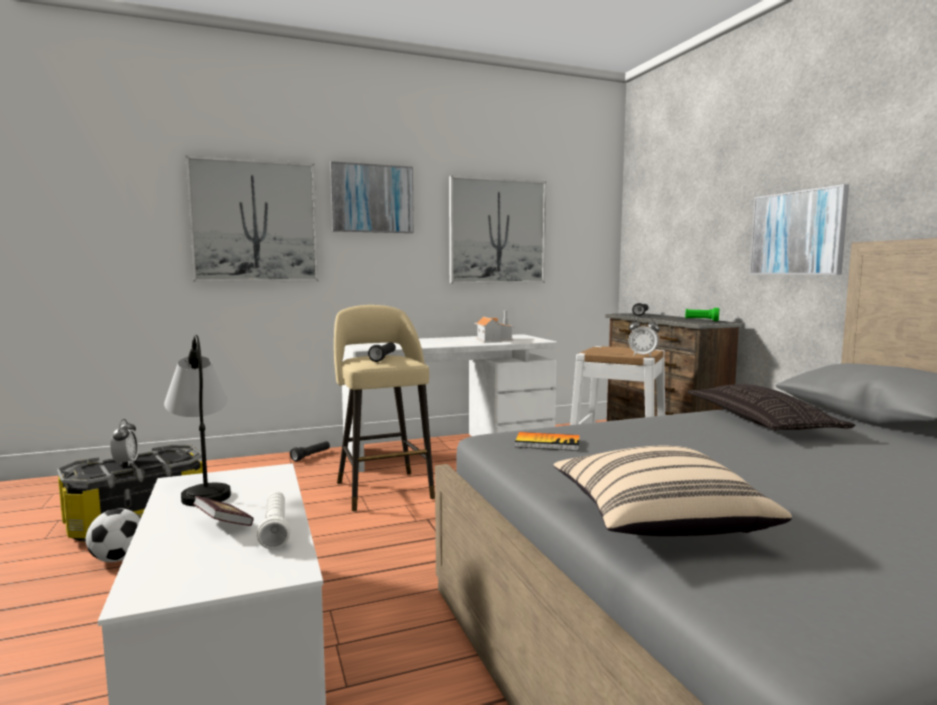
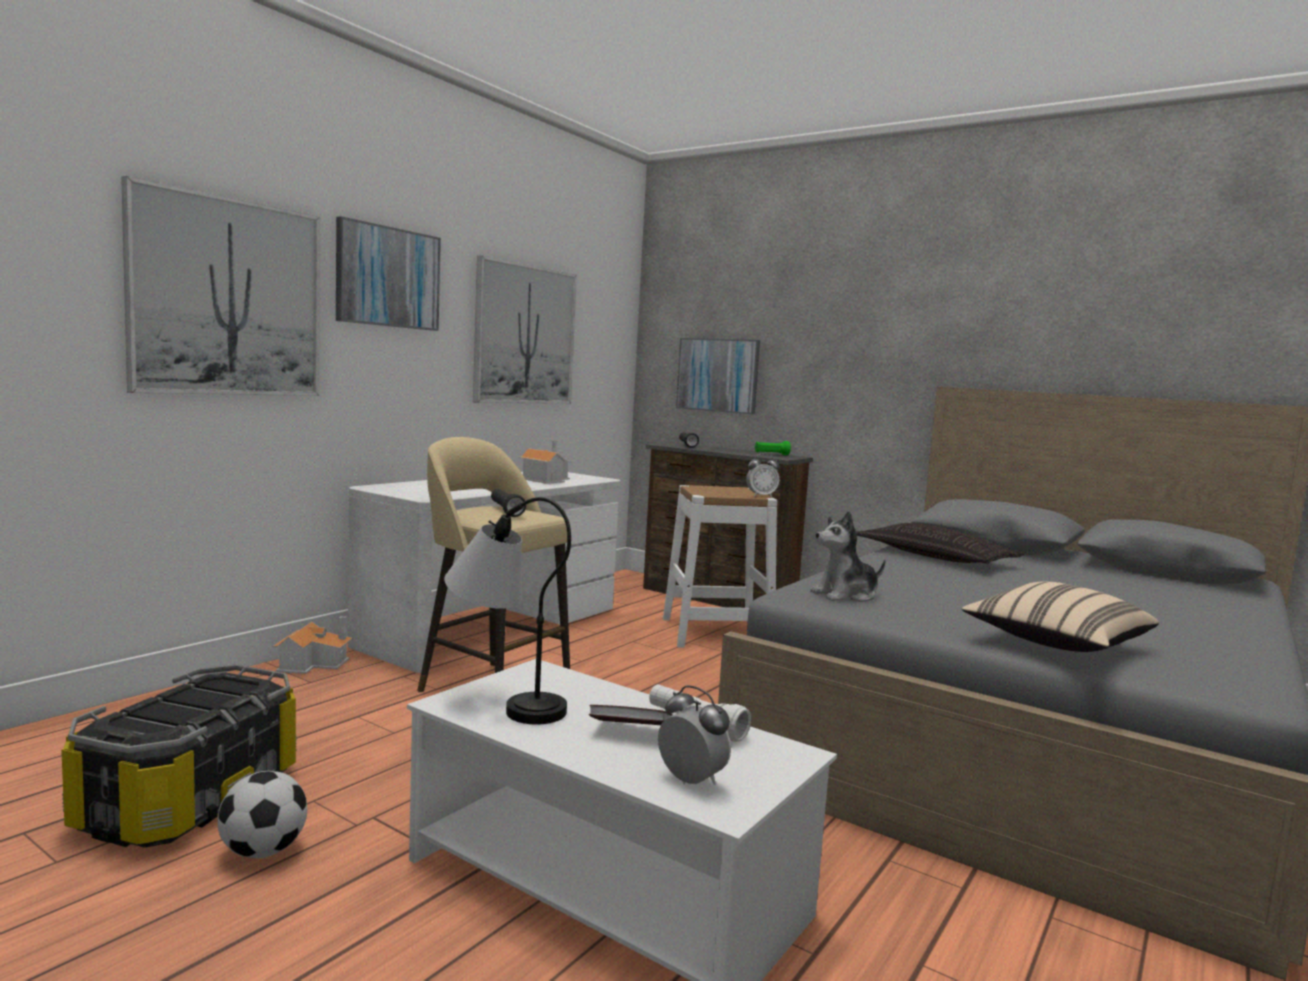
camera: 35 degrees left, 0 degrees up
(126, 463) = (175, 707): alarm clock -> alarm clock (691, 780)
(311, 456) = (313, 663): black flashlight -> toy house
(547, 443) = (846, 595): book -> plush toy
(797, 233) = (874, 371): picture -> picture (718, 375)

